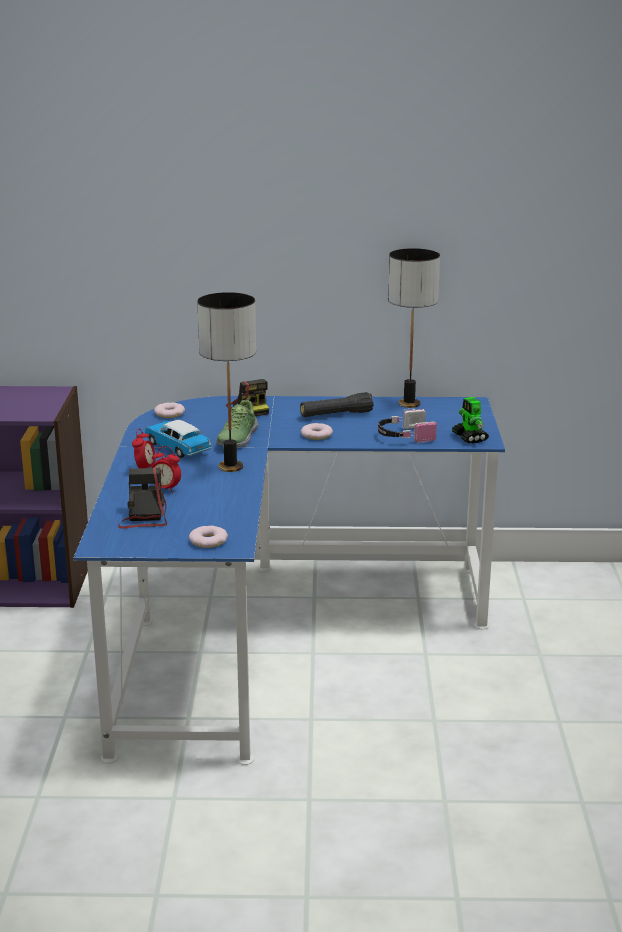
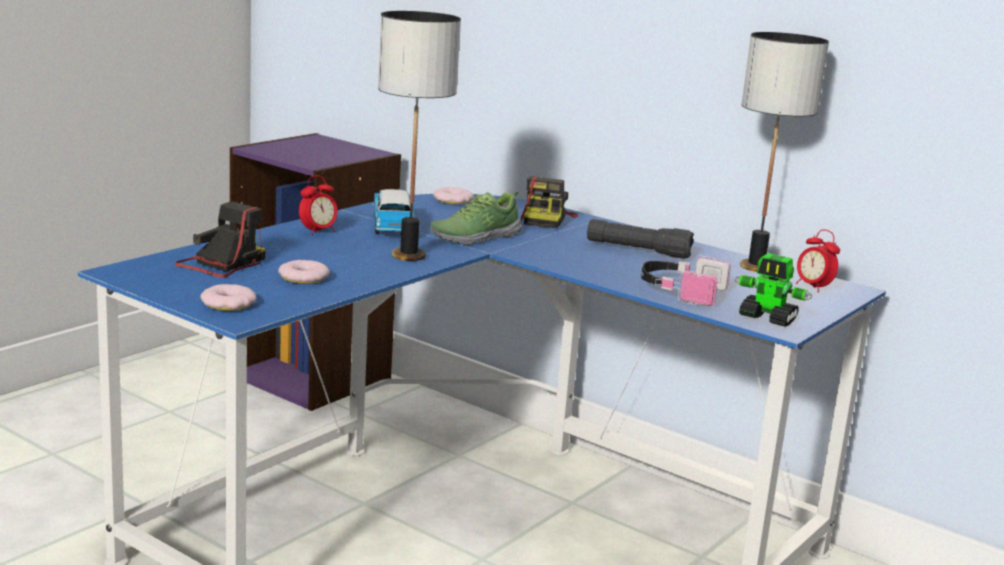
camera: 35 degrees right, 5 degrees down
(165, 489) = (297, 251): alarm clock -> alarm clock (813, 287)
(316, 435) = (571, 259): donut -> donut (303, 278)
(470, 438) = (768, 318): toy robot -> toy robot turned 75 degrees counterclockwise

